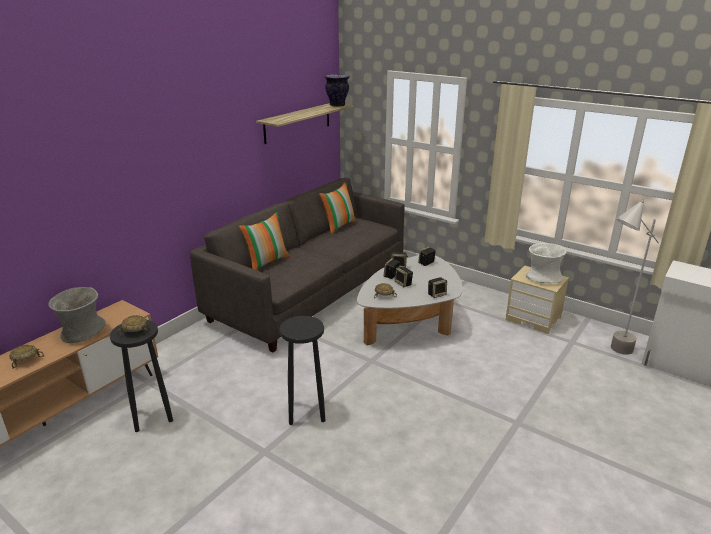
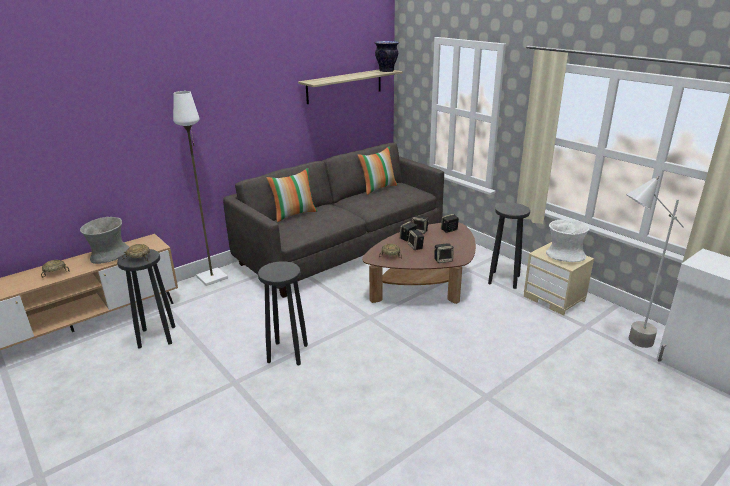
camera: 15 degrees right, 0 degrees up
(183, 340) = (212, 277): none -> white floor lamp
(410, 322) = (424, 286): white coffee table -> brown coffee table
(481, 306) = (504, 280): none -> black stool

